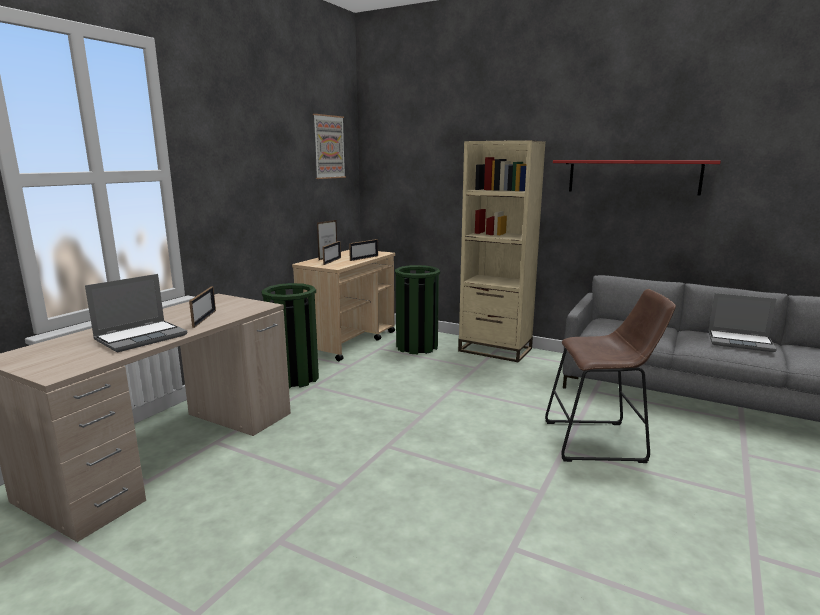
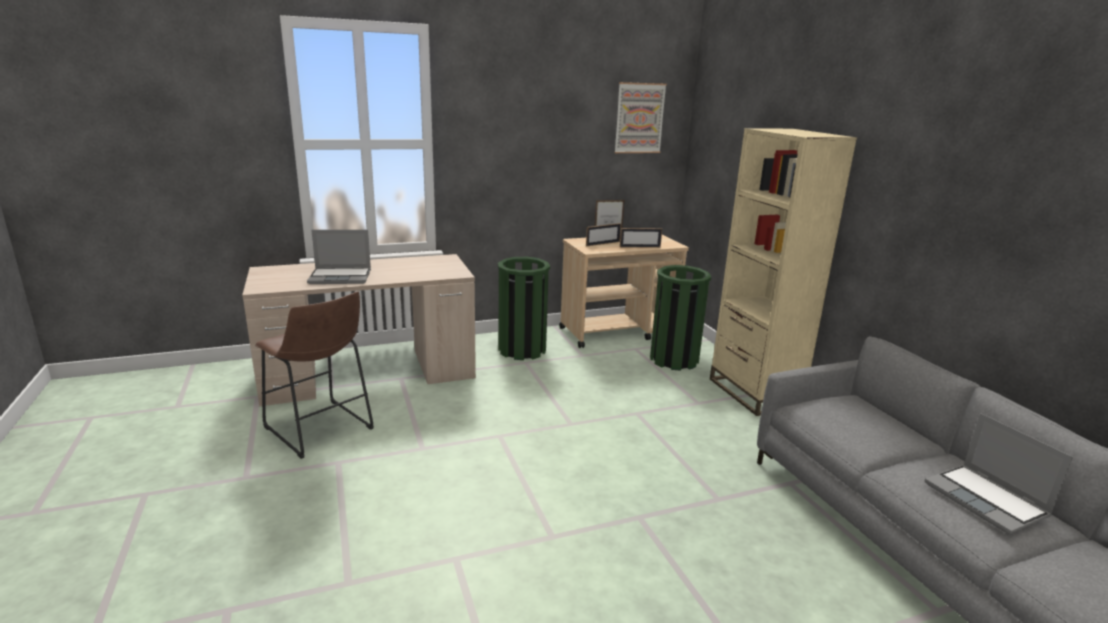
camera: 40 degrees right, 5 degrees up
(204, 319) = (401, 274): picture frame -> none
(600, 442) = (692, 530): brown stool -> brown stool (321, 430)
(633, 176) = (954, 206): red shelf -> none

